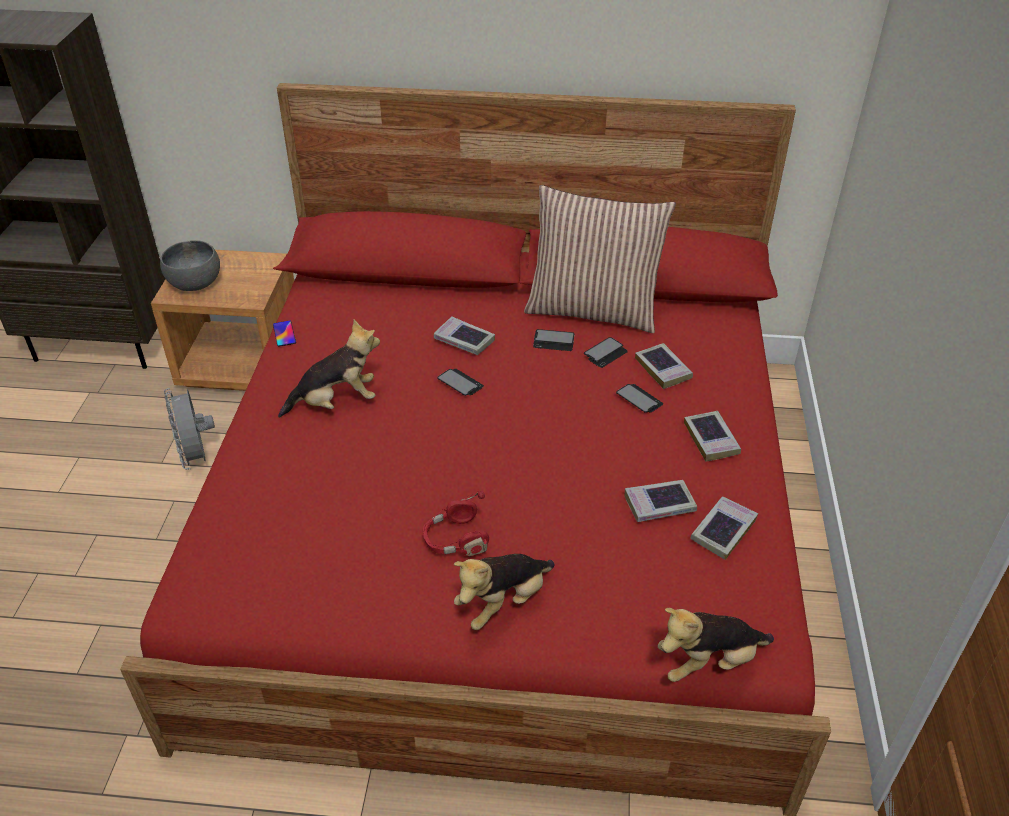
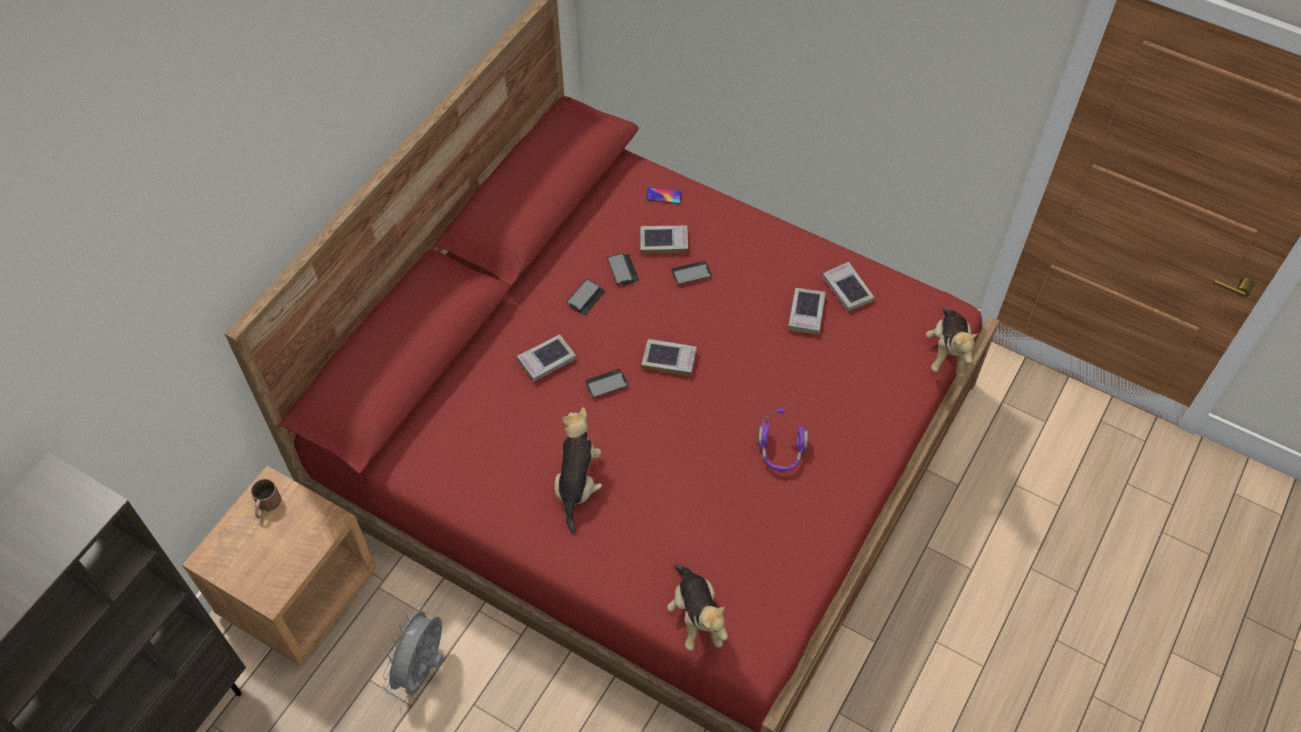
camera: 65 degrees left, 15 degrees up
(195, 282) = (263, 568): grey bowl -> none
(197, 457) = (423, 670): grey fan -> grey fan turned 105 degrees clockwise
(252, 265) = (266, 506): none -> brown mug
(284, 334) = (450, 498): phone -> phone (664, 196)
(455, 540) = (781, 452): red headphones -> purple headphones
(503, 602) = (852, 445): plush toy -> plush toy (696, 617)
(593, 310) = (560, 252): pillow -> none
(711, 439) = (757, 251): book -> book (669, 359)

